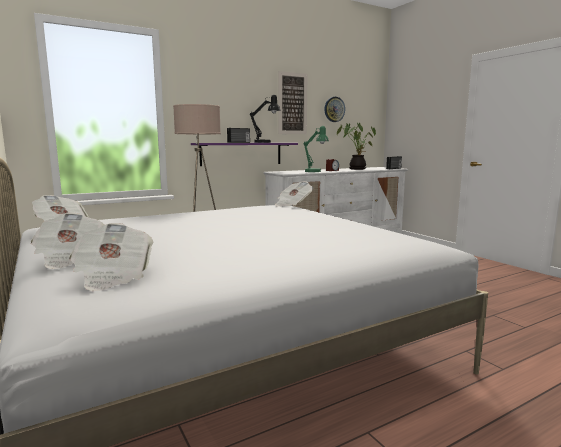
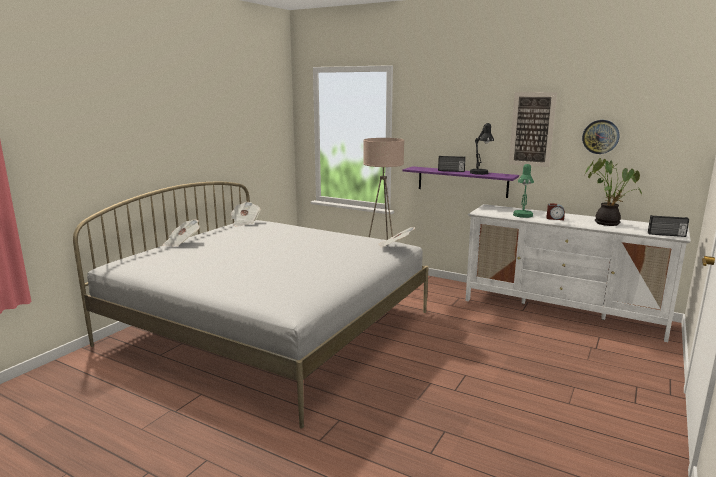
camera: 60 degrees right, 5 degrees up
(113, 276) = (158, 256): newspaper -> none

